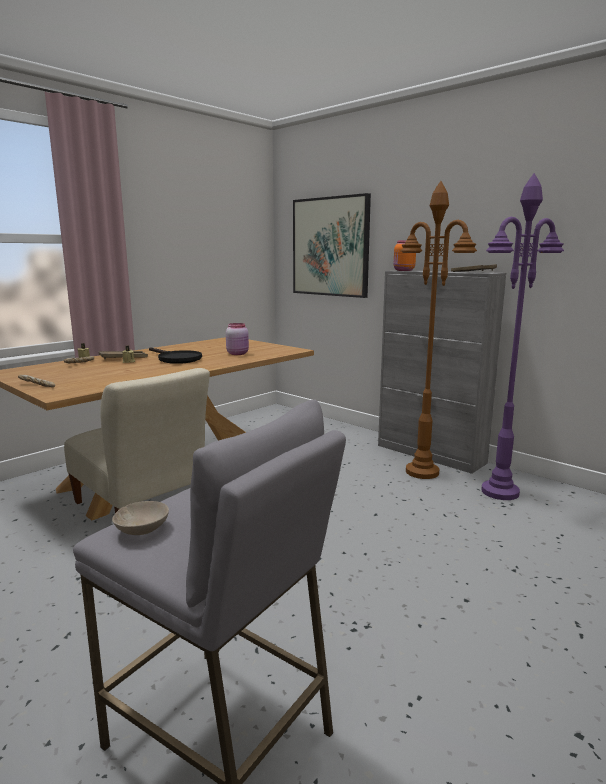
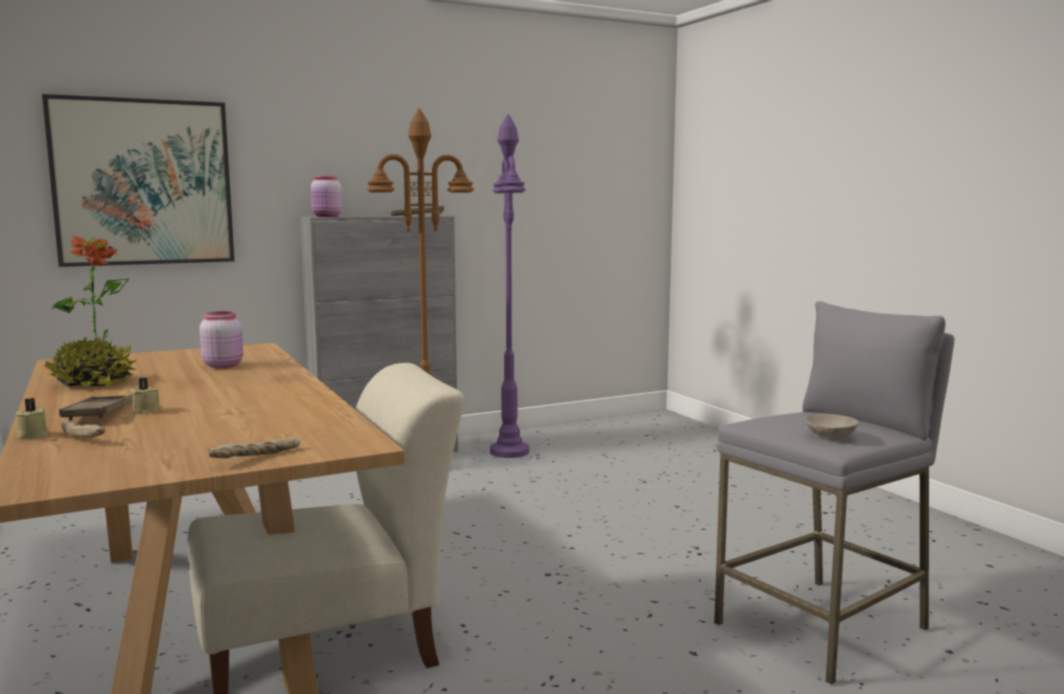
camera: 70 degrees left, 5 degrees down
(176, 359) = (190, 389): black frying pan -> none
(185, 348) = (94, 382): none -> potted plant
(403, 270) = (327, 216): orange jar -> pink jar

